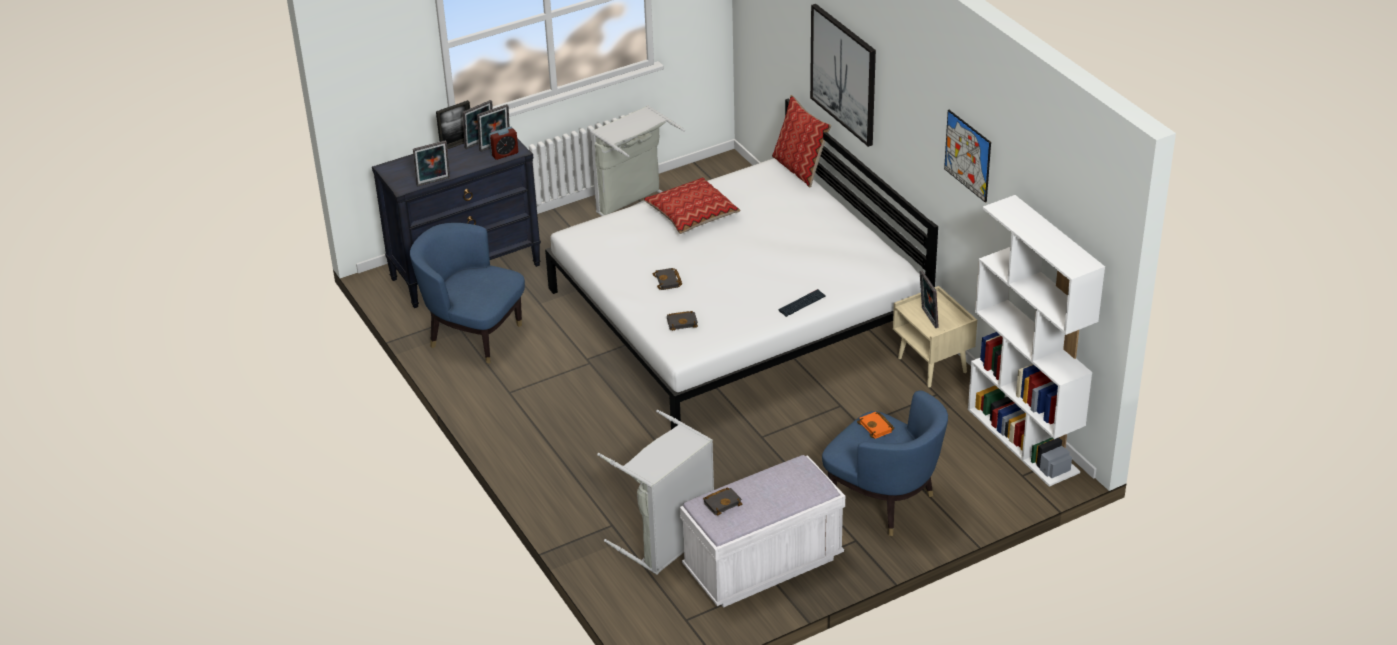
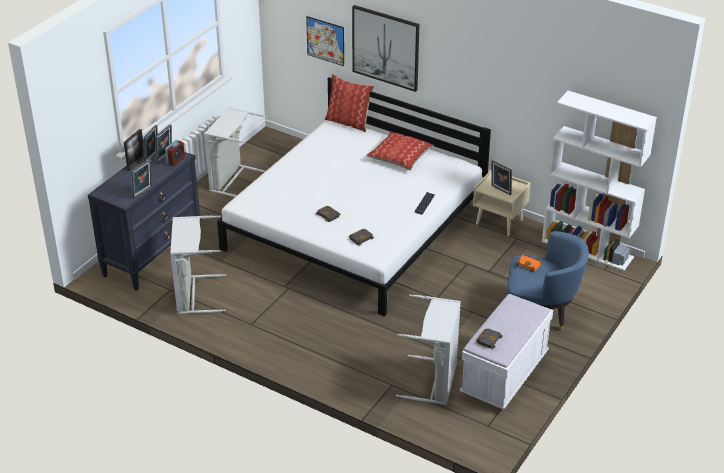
camera: 30 degrees left, 0 degrees up
(473, 335) = (194, 295): blue armchair -> grey laundry basket
(691, 214) = (305, 169): pillow -> pillow (400, 156)
(967, 155) = (516, 75): picture -> picture (325, 41)

